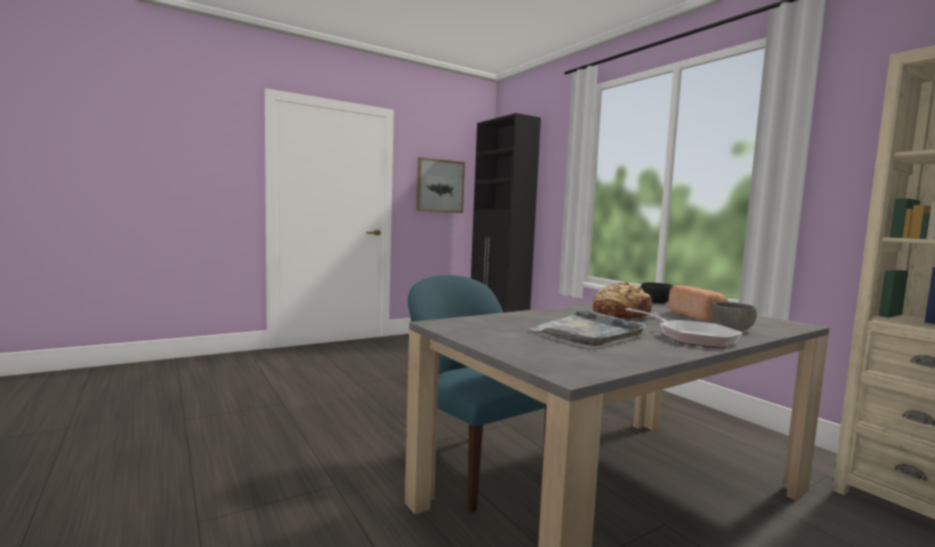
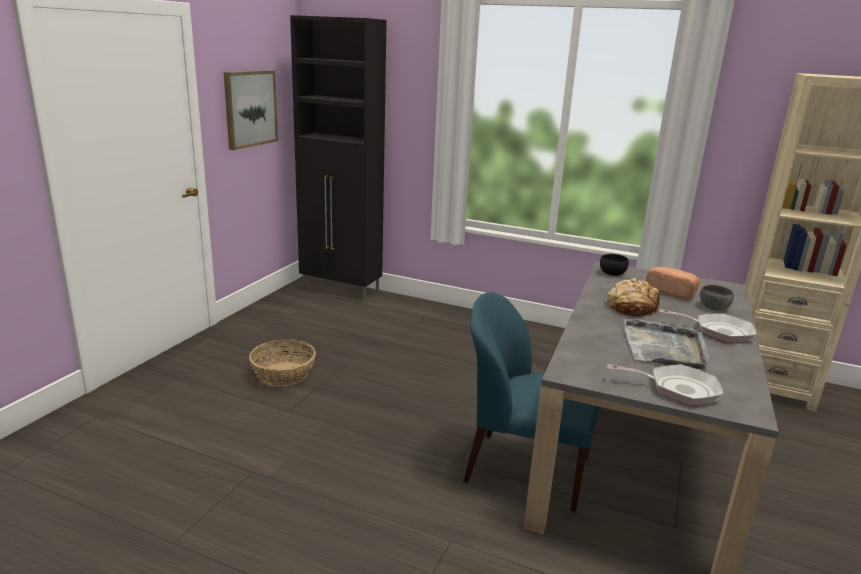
camera: 35 degrees left, 15 degrees up
(385, 365) = (283, 374): none -> basket
(525, 348) = (677, 389): none -> frying pan

